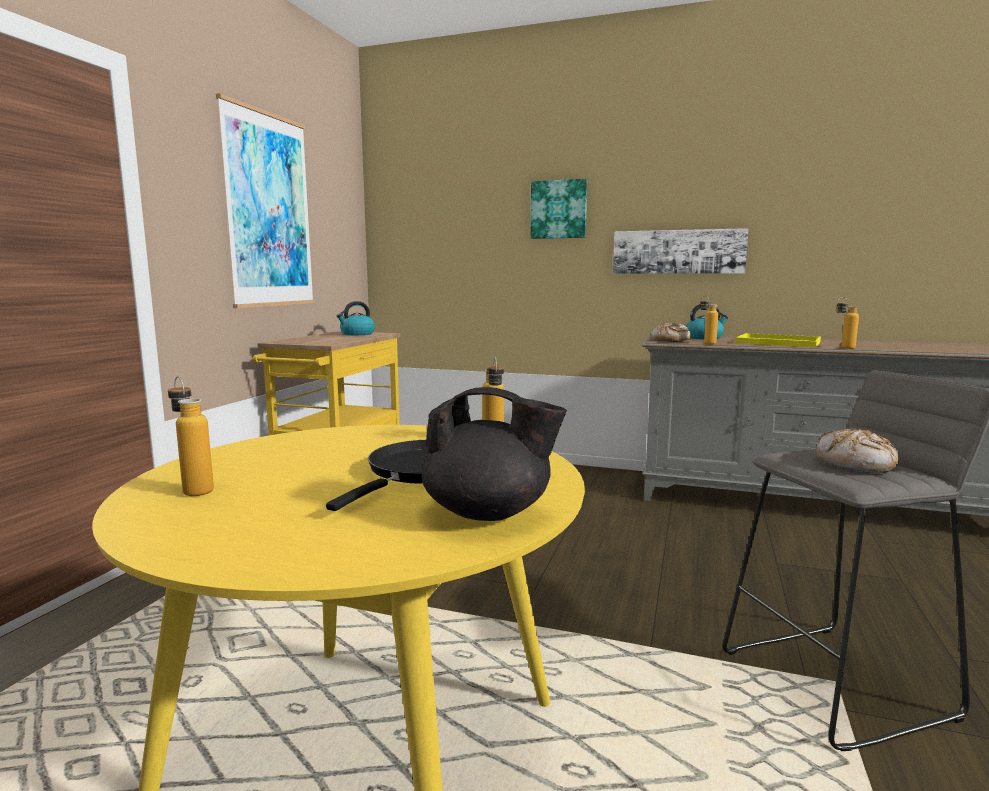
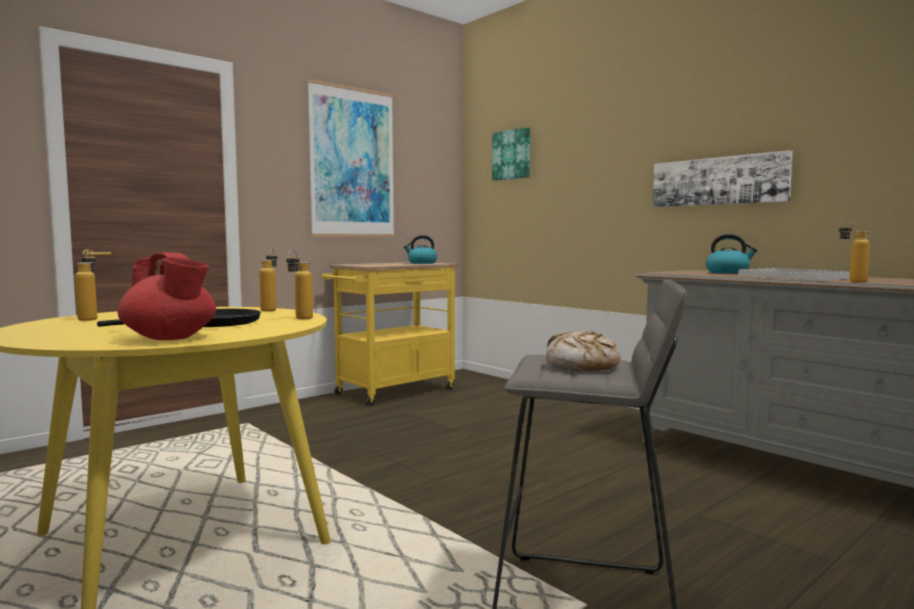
camera: 30 degrees right, 5 degrees down
(489, 513) = (170, 338): black teapot -> red teapot
(559, 209) = (607, 146): picture -> picture (512, 155)
(670, 340) = (674, 272): bread -> none
(706, 343) = (702, 275): bottle -> bottle (270, 309)
(776, 342) = (793, 277): yellow tray -> white tray

